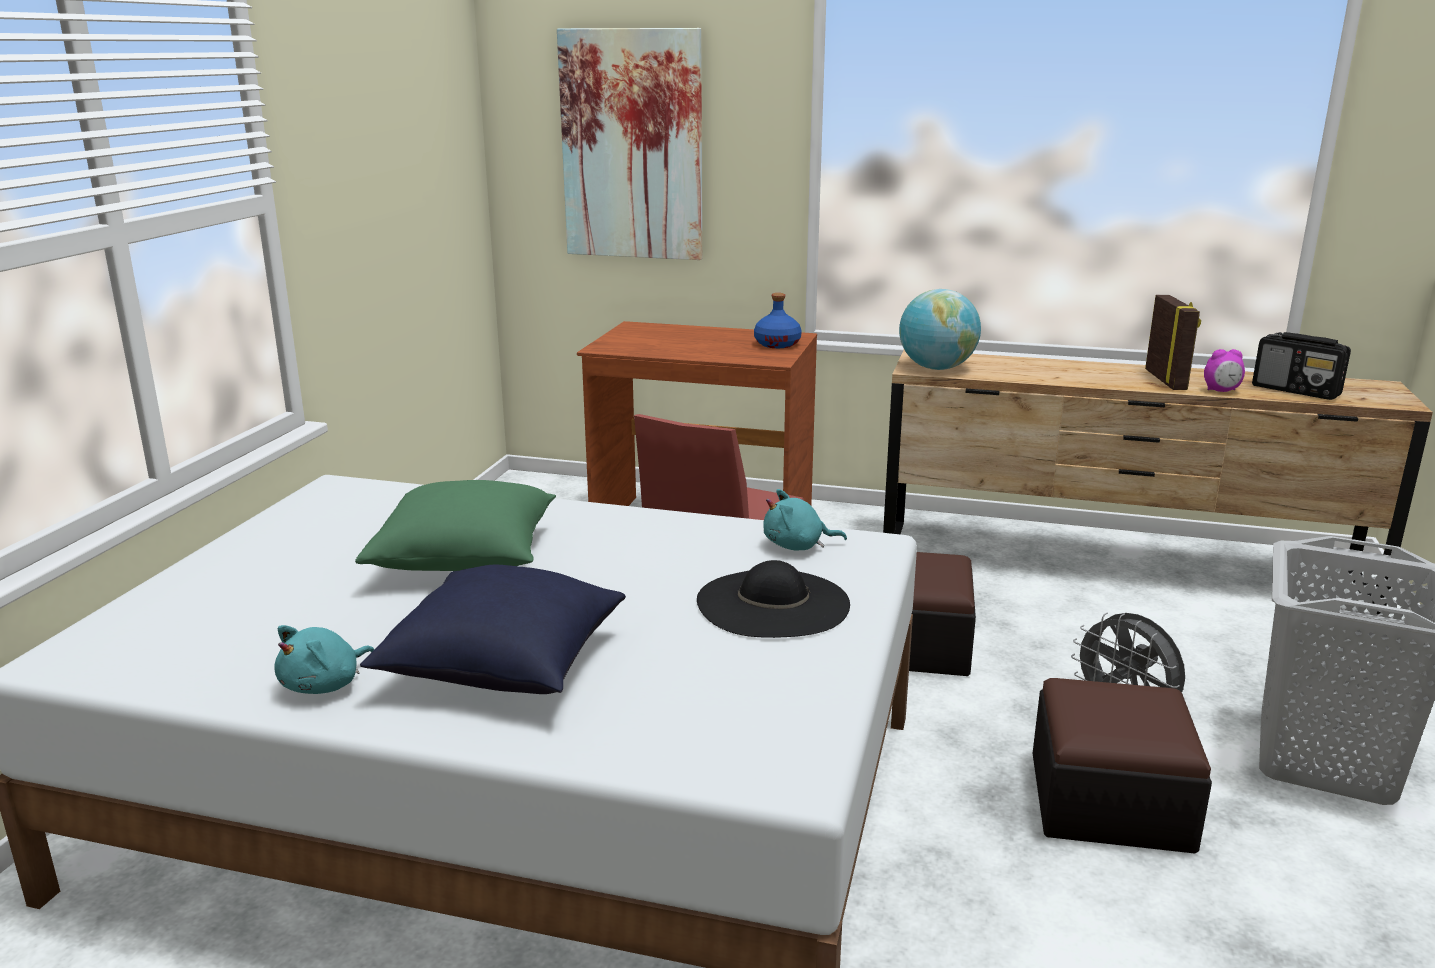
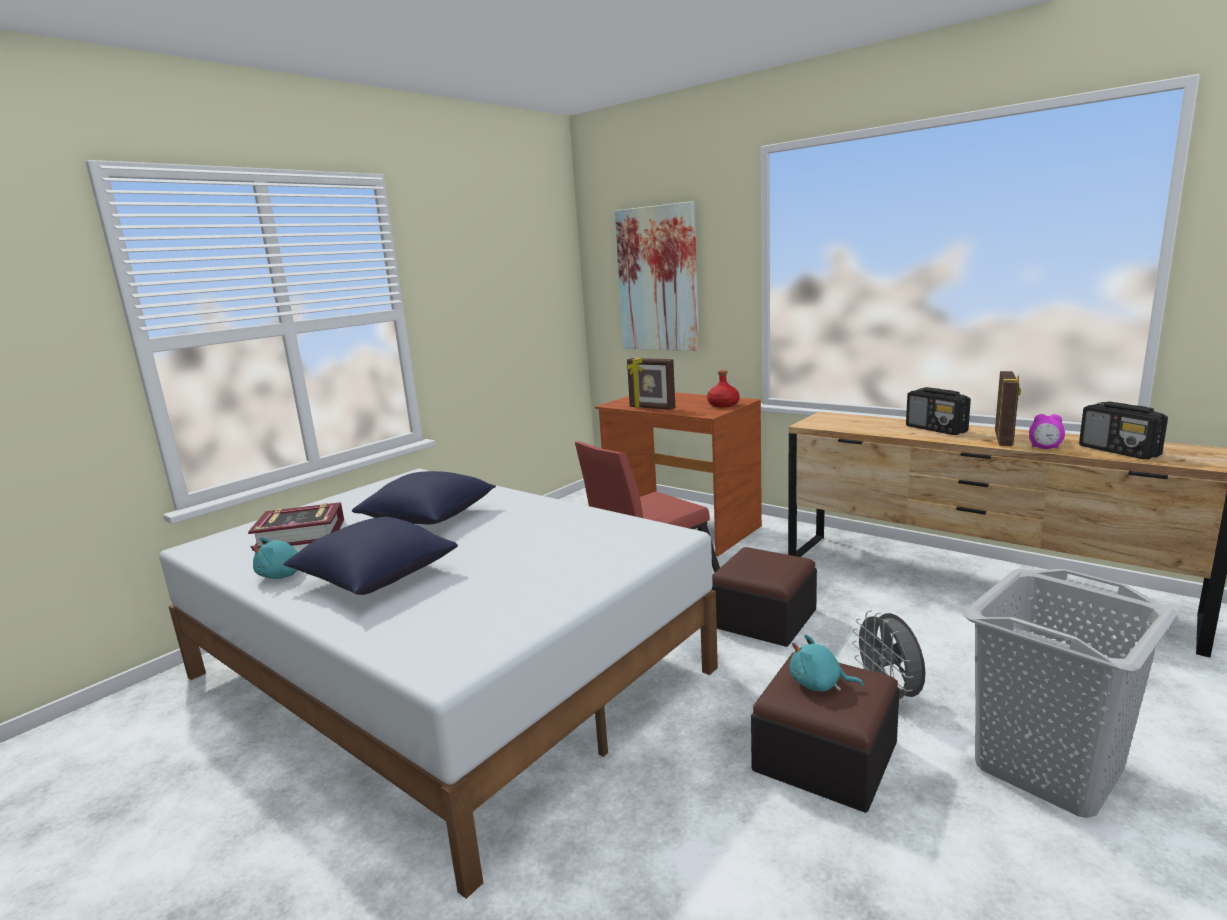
camera: 25 degrees right, 5 degrees down
(255, 612) = (300, 534): none -> book
(466, 559) = (429, 519): green pillow -> blue pillow
(675, 352) = (651, 408): none -> picture frame
(773, 603) = (564, 563): black hat -> none
(777, 344) = (723, 405): blue bottle -> red bottle
(797, 546) = (622, 531): turquoise plush toy -> turquoise plush toy (819, 684)
(937, 368) = (825, 424): globe -> none
(1078, 370) = (936, 429): none -> radio

